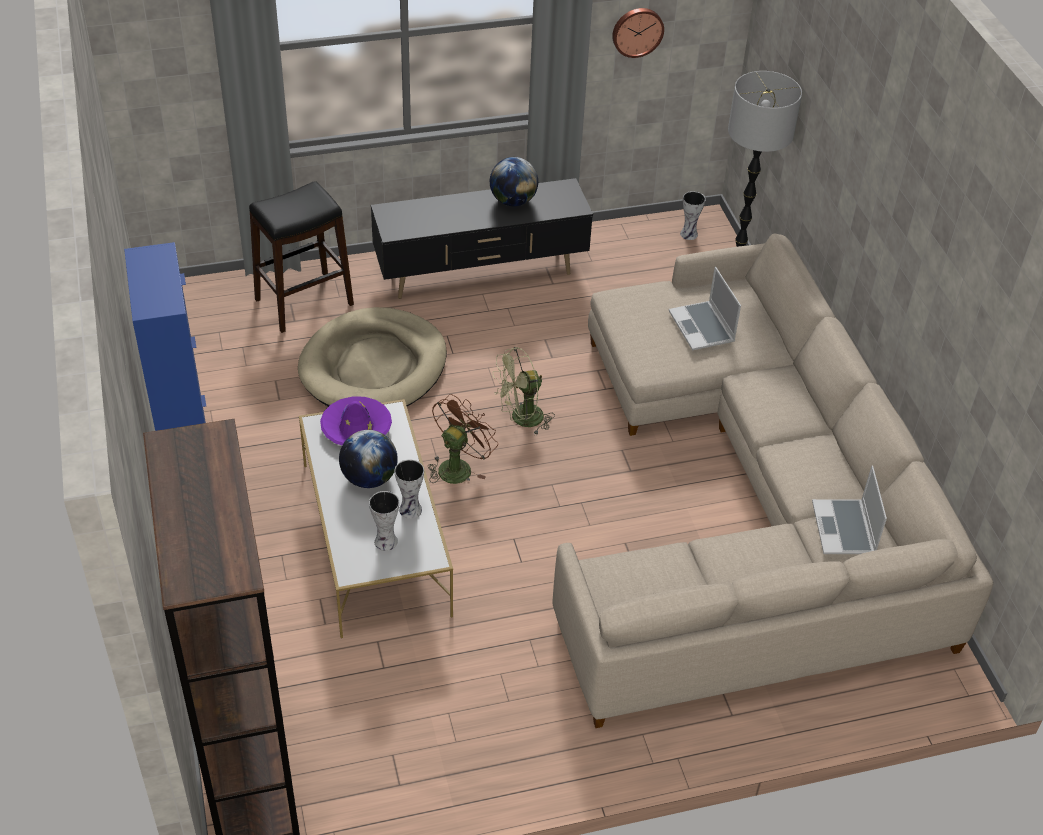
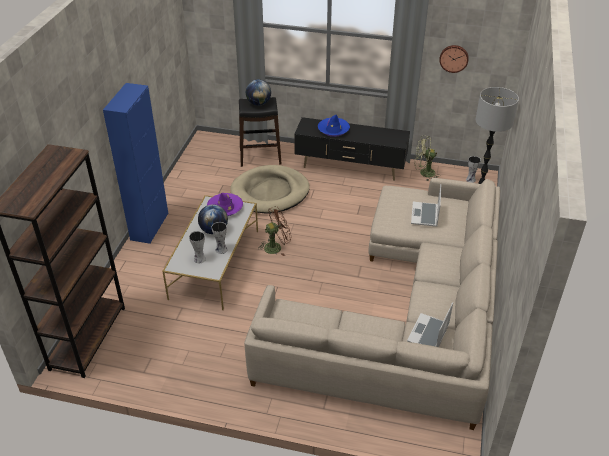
camera: 30 degrees right, 5 degrees down
(446, 214) = (333, 130): none -> blue hat
(513, 201) = (370, 133): globe -> globe (258, 103)
(521, 419) = (321, 236): green fan -> green fan (423, 173)

